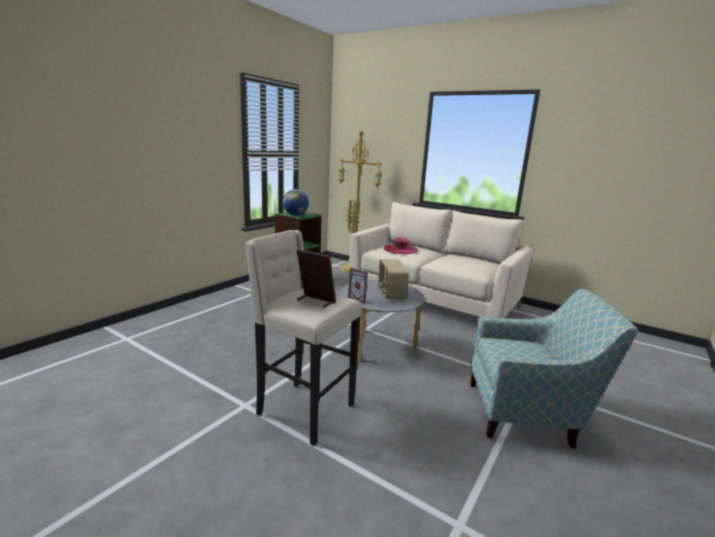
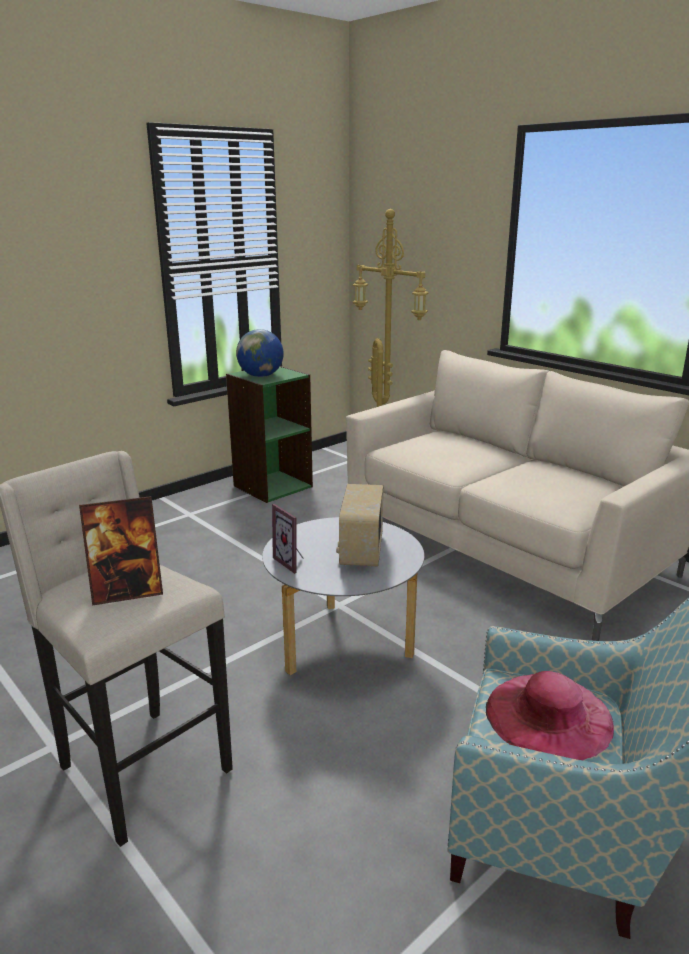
camera: 15 degrees right, 5 degrees up
(315, 301) = (127, 592): picture frame -> picture frame turned 120 degrees clockwise
(400, 249) = (438, 448): pink hat -> pink hat (549, 715)

